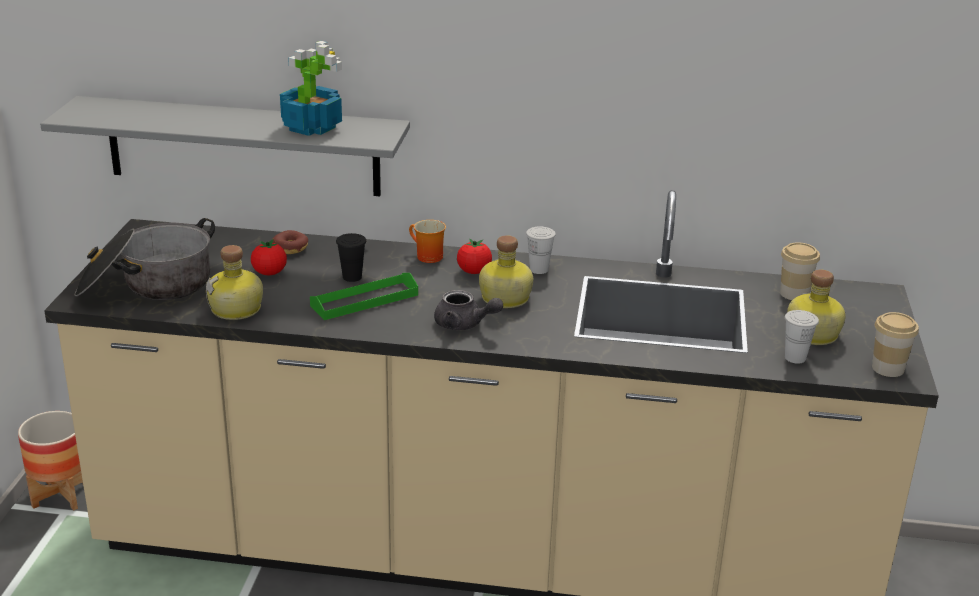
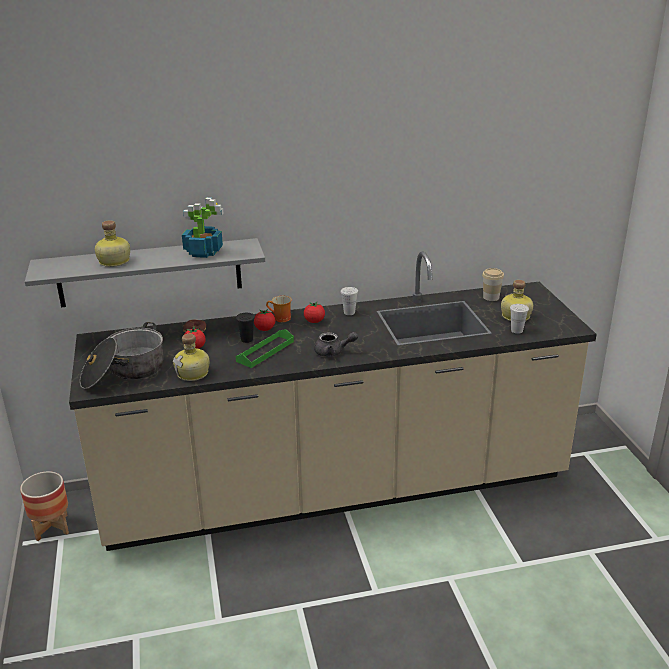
camera: 20 degrees left, 0 degrees up
(390, 267) = (265, 329): none -> tomato
(503, 298) = (343, 333): bottle -> bottle (113, 262)
(888, 368) = (564, 326): cup -> none

